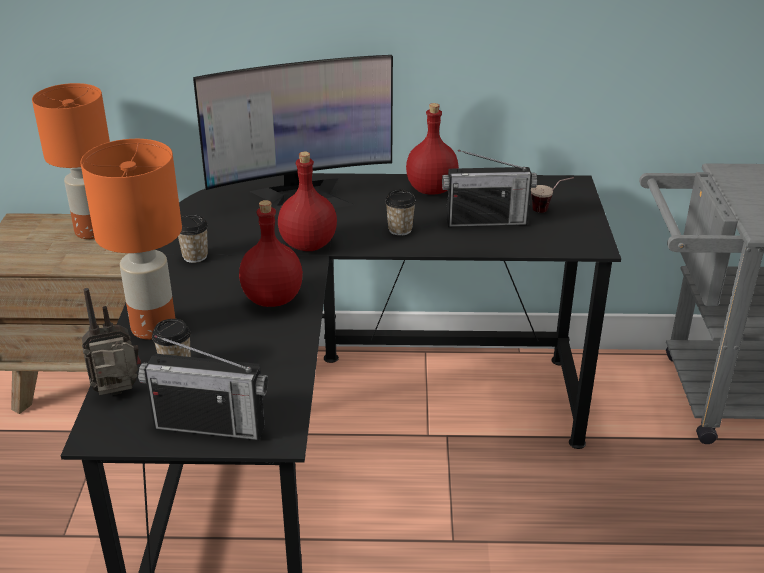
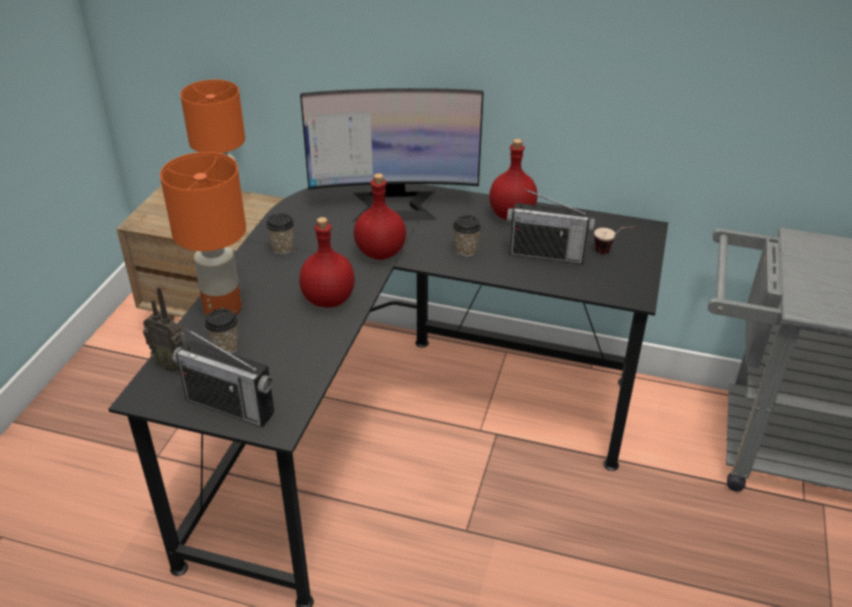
camera: 15 degrees right, 5 degrees up
(119, 395) = (172, 364): radio -> radio turned 150 degrees counterclockwise

